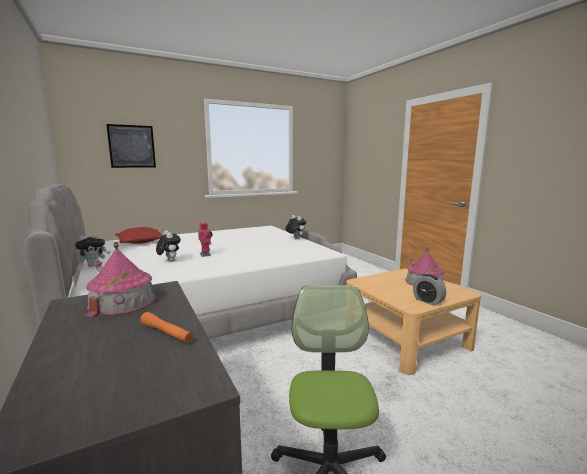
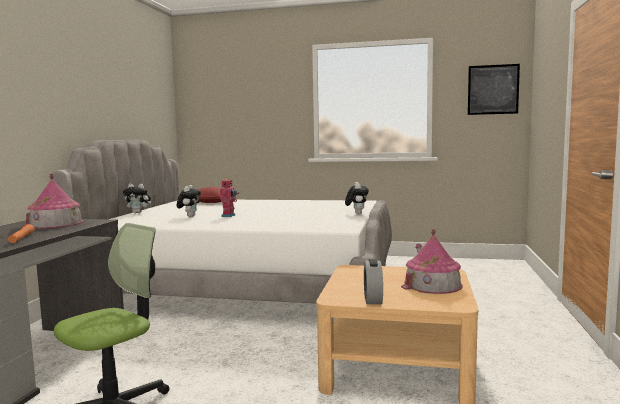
camera: 40 degrees right, 5 degrees down
(132, 146) = (236, 105): picture -> picture (493, 89)

